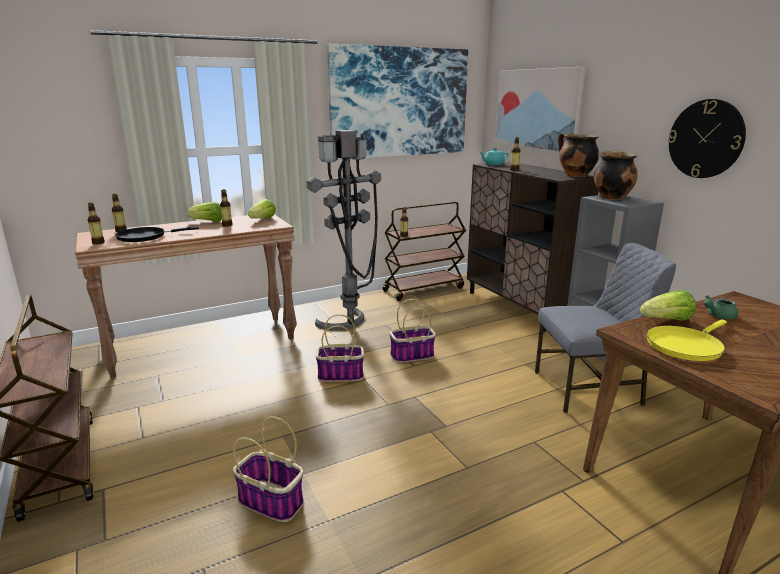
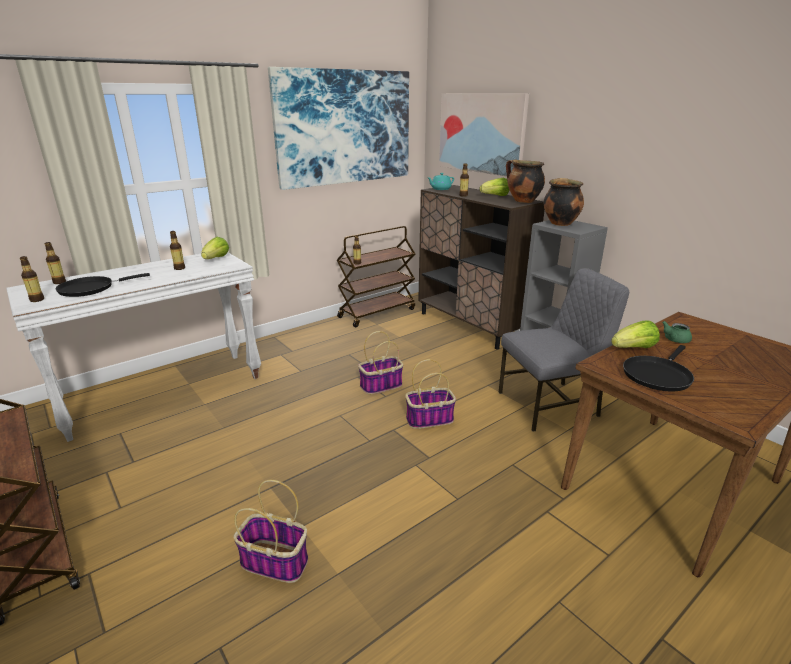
camera: 10 degrees left, 5 degrees up
(203, 344) = (164, 392): brown console table -> white console table
(208, 222) = (156, 265): lettuce -> lettuce (495, 196)
(341, 375) = (316, 413): basket -> basket (430, 419)
(348, 325) = (311, 357): grey floor lamp -> none
(685, 346) = (657, 375): yellow frying pan -> black frying pan
(705, 139) = (646, 168): wall clock -> none

